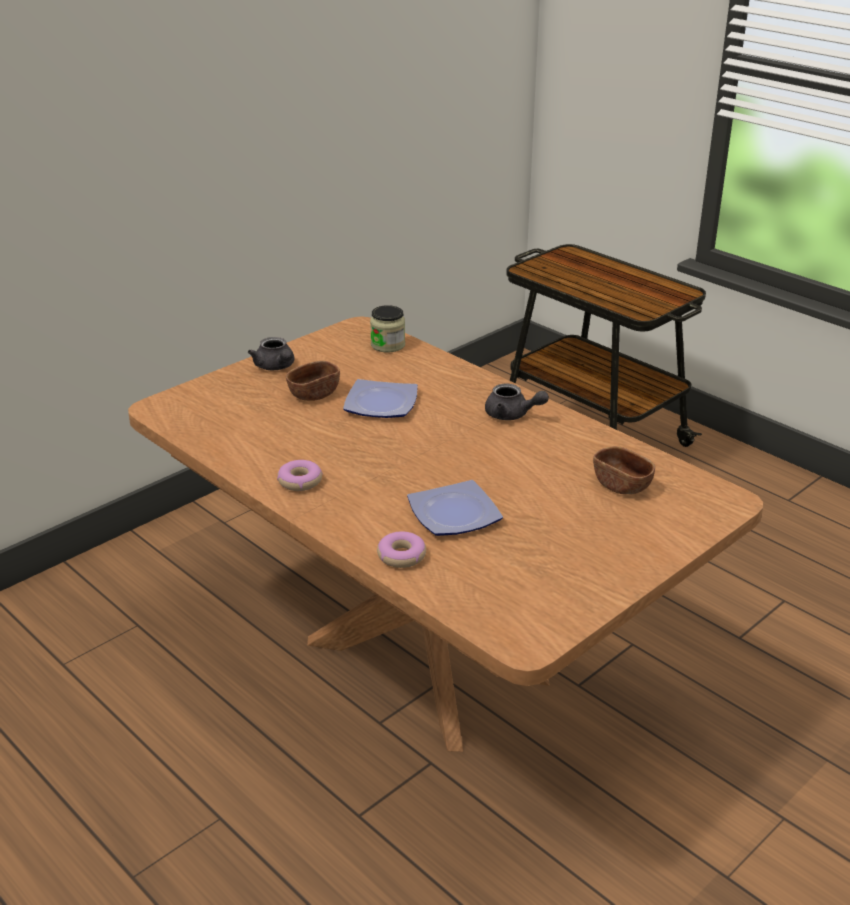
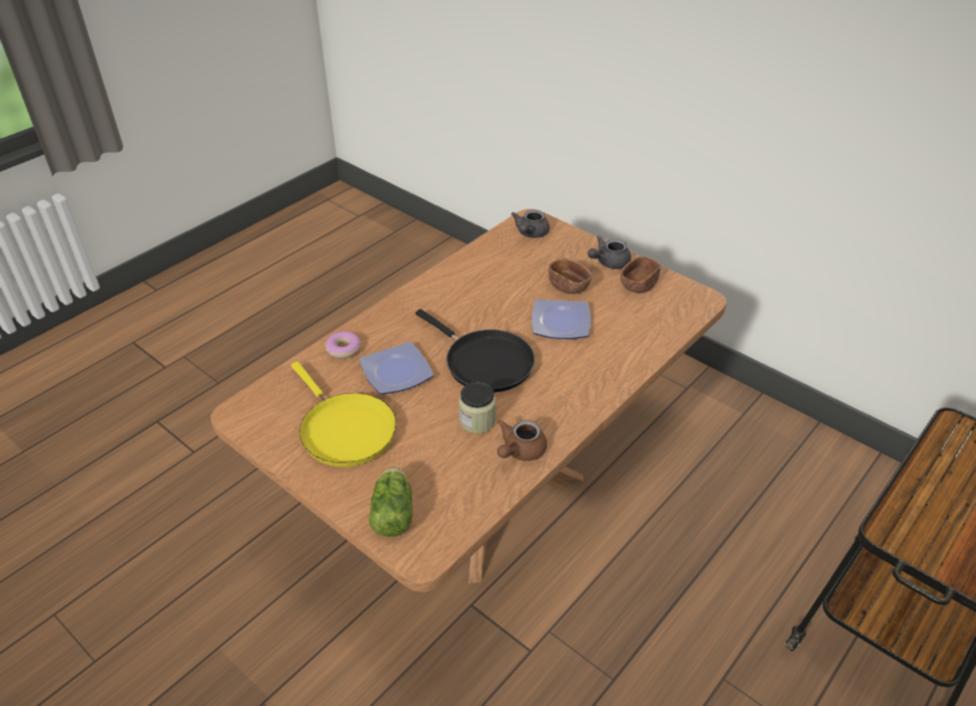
camera: 85 degrees right, 10 degrees up
(300, 481) = (437, 294): donut -> none
(388, 345) = (671, 318): jar -> jar (477, 421)
(443, 454) = (484, 362): none -> black frying pan
(512, 415) = (557, 401): grey teapot -> grey teapot (530, 234)
(556, 552) = (344, 430): none -> yellow frying pan
(585, 440) = (520, 451): none -> brown teapot
(621, 485) = (444, 474): brown bowl -> brown bowl (638, 285)
(677, 517) = (393, 511): none -> lettuce

